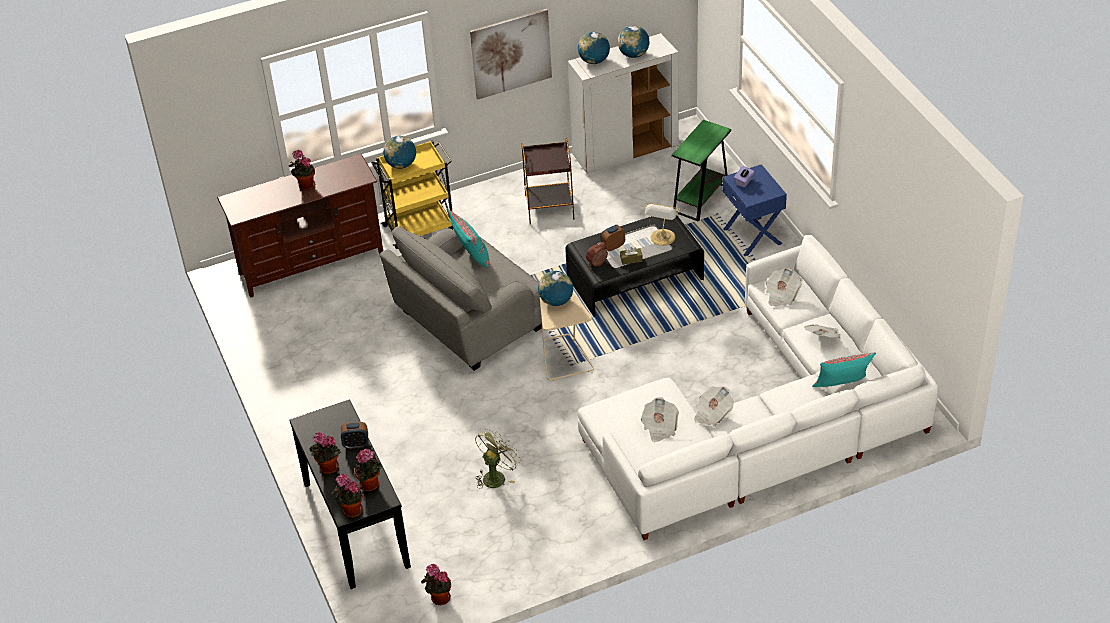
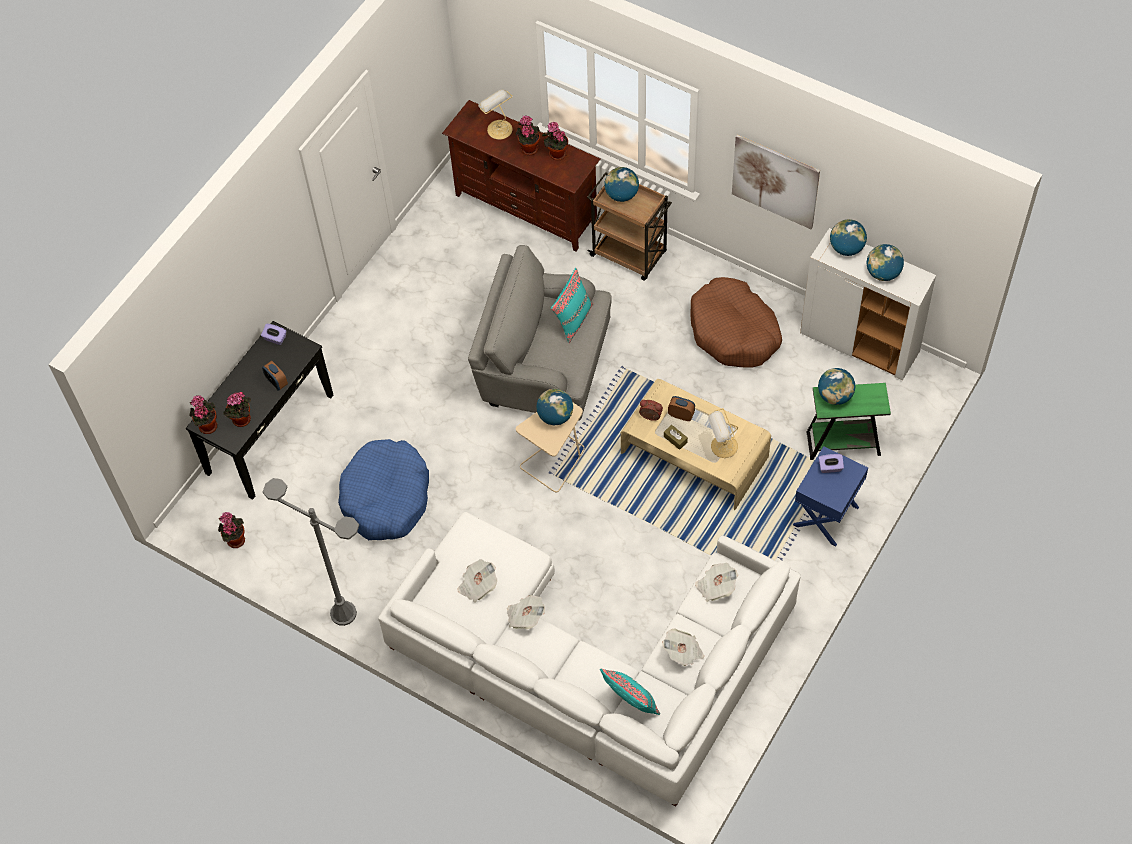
camera: 55 degrees right, 15 degrees up
(266, 193) = (498, 128): none -> table lamp
(309, 425) = (275, 338): none -> purple tissue box
(327, 468) = (239, 380): potted plant -> potted plant (556, 154)
(420, 228) = (629, 255): yellow cart -> brown cart
(496, 476) = (386, 497): green fan -> blue dog bed
(549, 207) = (734, 331): brown side table -> brown dog bed
(583, 556) = (343, 613): none -> grey floor lamp
(635, 278) = (694, 455): black coffee table -> beige coffee table
(690, 147) = (835, 396): none -> globe

